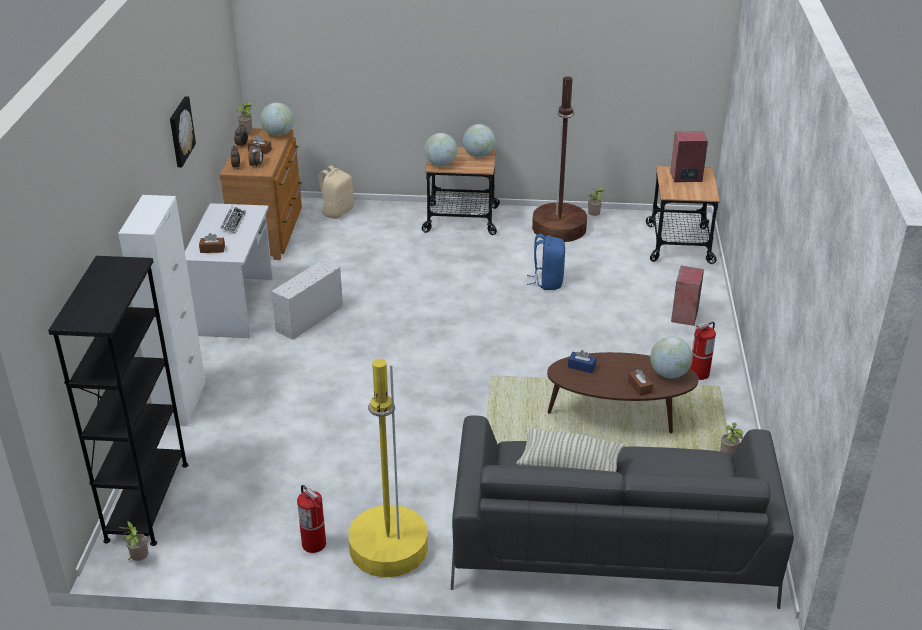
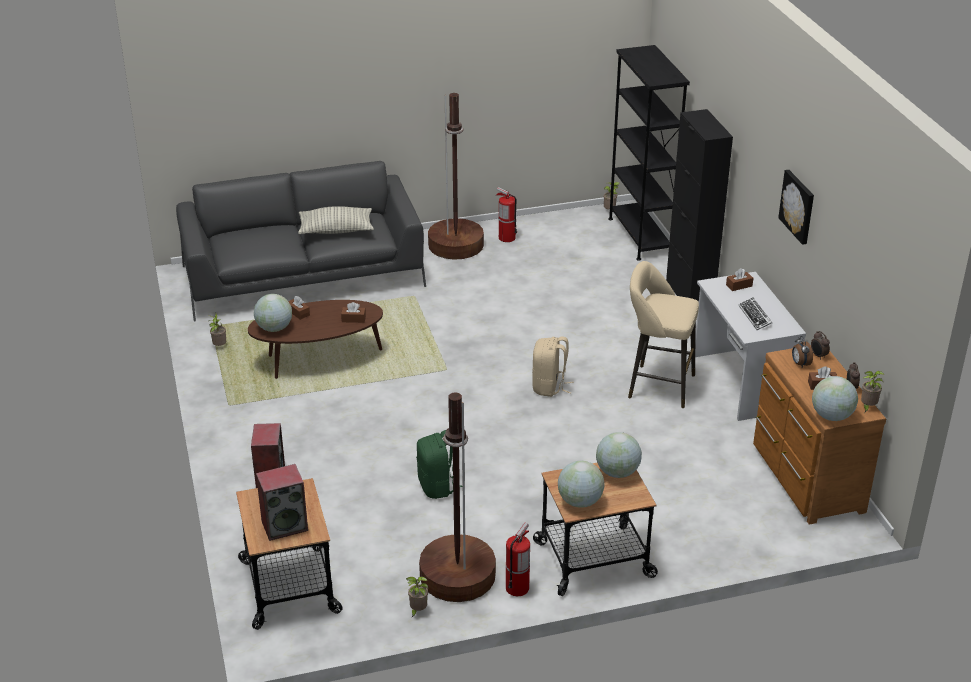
camera: 160 degrees right, 0 degrees up
(181, 403) = (689, 295): white cabinet -> black cabinet
(309, 319) = (657, 385): white storage box -> beige stool
(337, 211) = (760, 533): beige backpack -> beige backpack (549, 387)
(388, 548) = (456, 245): yellow floor lamp -> brown floor lamp
(547, 282) = (438, 486): blue backpack -> green backpack
(581, 366) = (353, 319): blue tissue box -> brown tissue box
(699, 374) = (249, 414): fire extinguisher -> fire extinguisher (517, 588)

